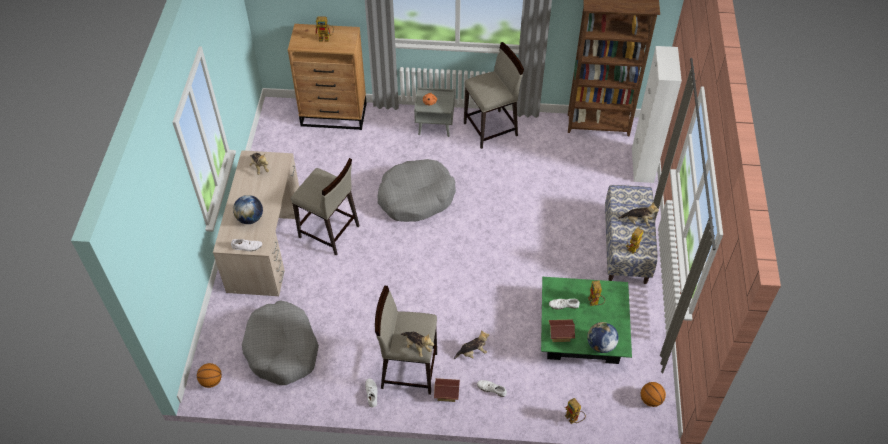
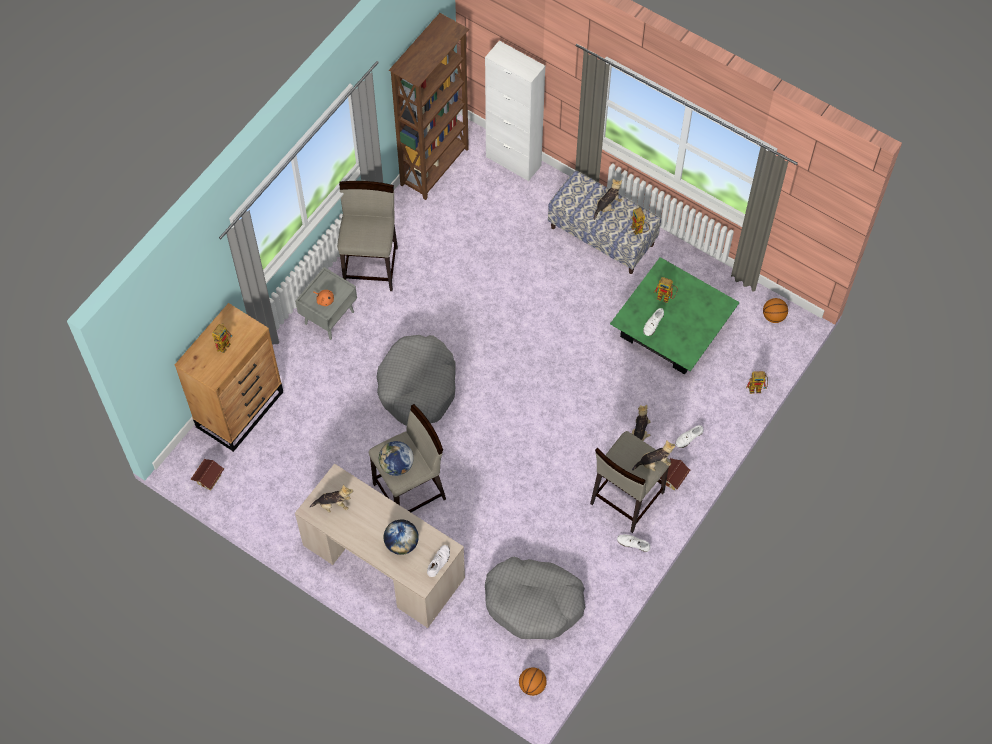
camera: 60 degrees left, 10 degrees up
(560, 336) = (684, 345): toy house -> toy house (209, 479)
(600, 345) = (713, 319): globe -> globe (396, 465)

